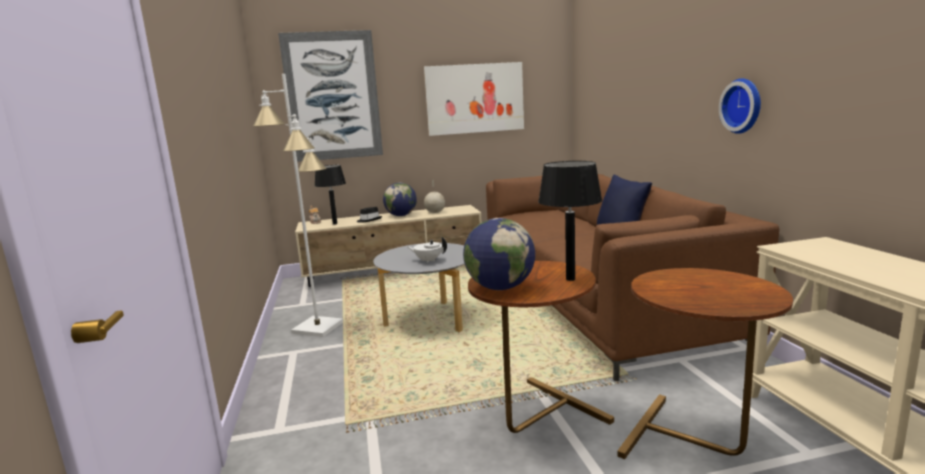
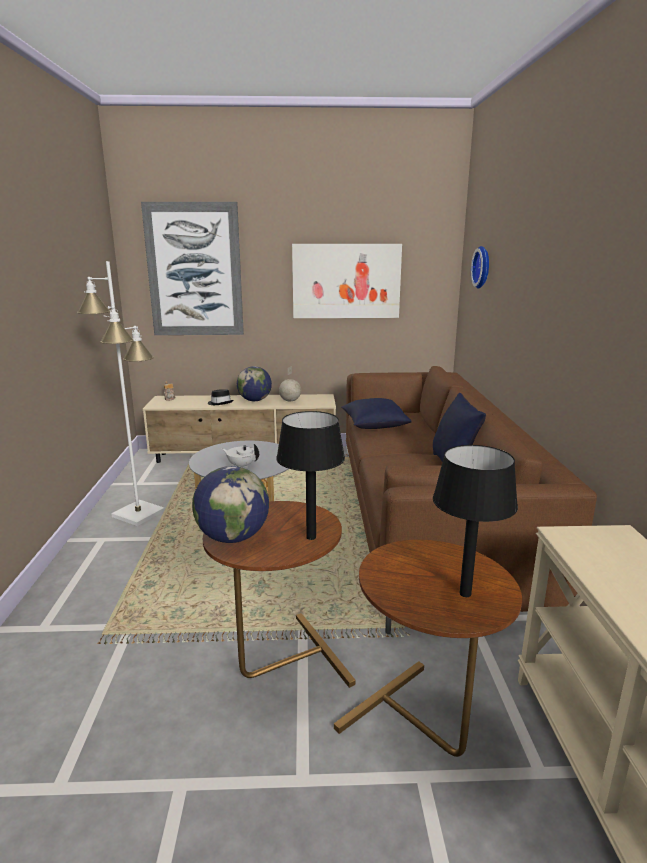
camera: 10 degrees right, 5 degrees up
(334, 224) = (185, 403): black table lamp -> black table lamp (465, 594)
(527, 221) = (374, 426): none -> blue pillow
(743, 106) = (585, 345): wall clock -> wall clock (483, 267)

